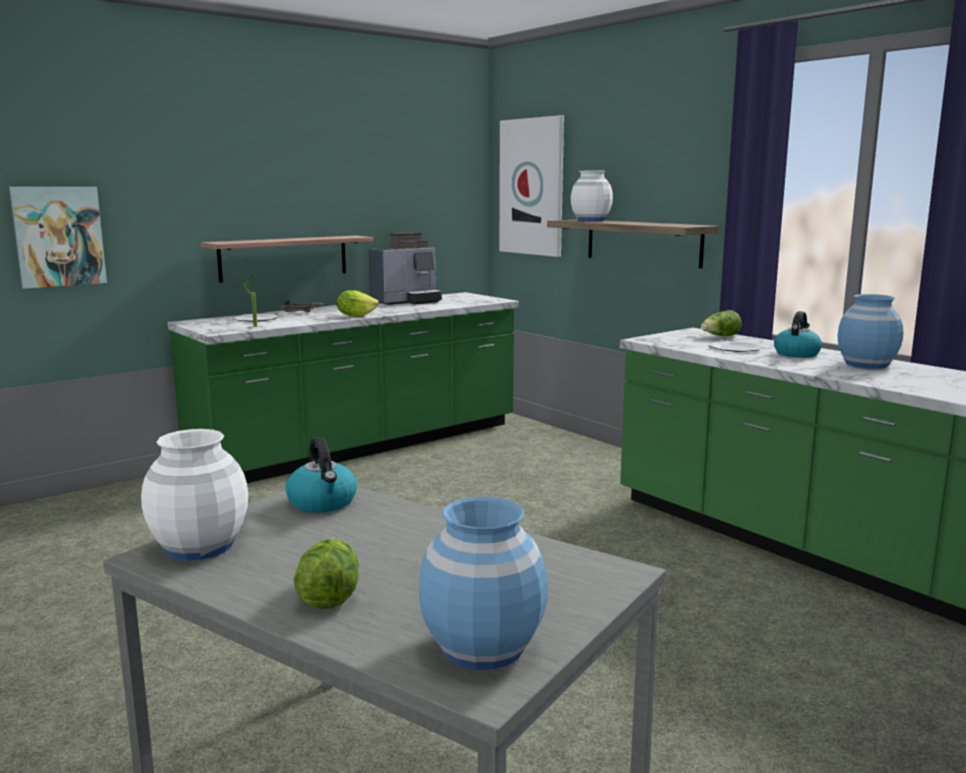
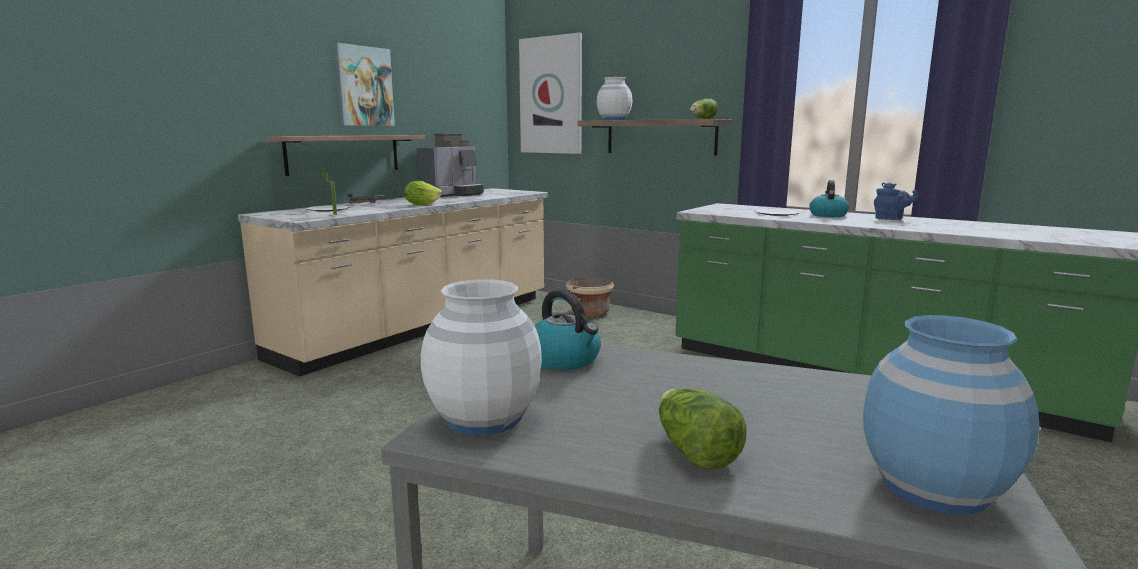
camera: 15 degrees left, 0 degrees up
(58, 236) = (120, 124): picture -> picture (364, 86)
(362, 447) = (423, 326): green counter -> beige counter
(554, 446) = (589, 313): none -> beige planter
(720, 336) = (750, 207): lettuce -> lettuce (702, 119)
(866, 364) = (891, 219): blue vase -> blue teapot

